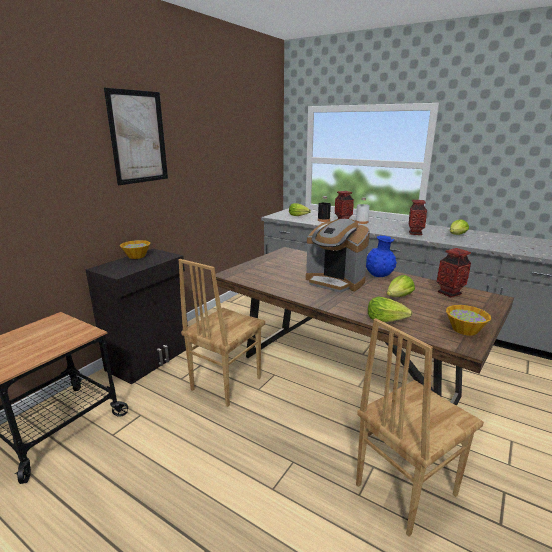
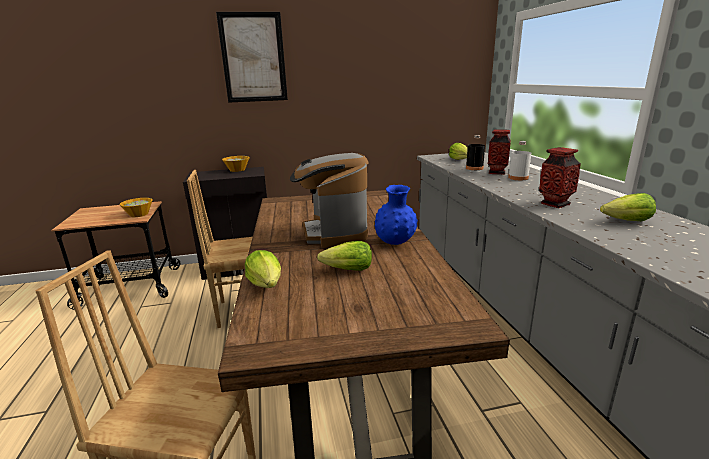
camera: 45 degrees right, 0 degrees up
(449, 293) = (421, 291): vase -> none
(464, 329) = (306, 334): bowl -> bowl (139, 214)

